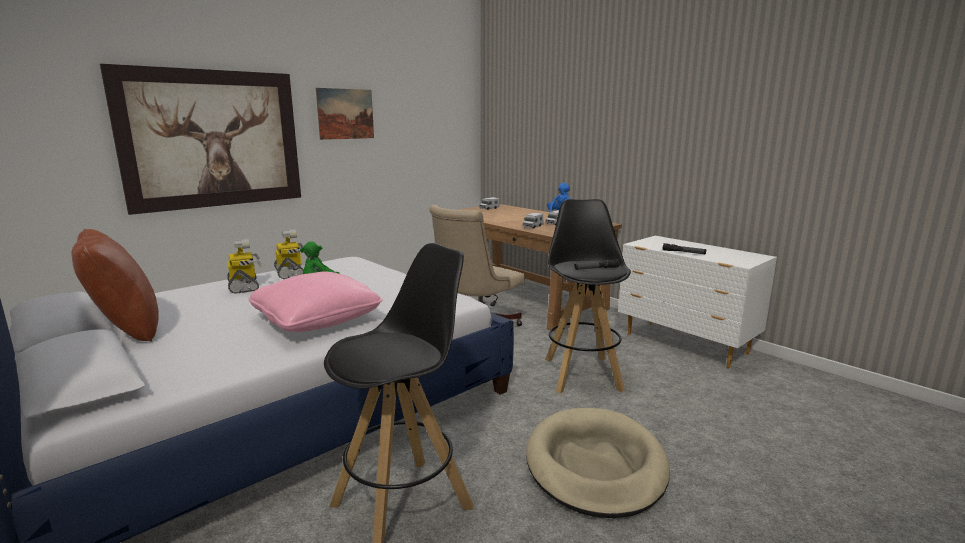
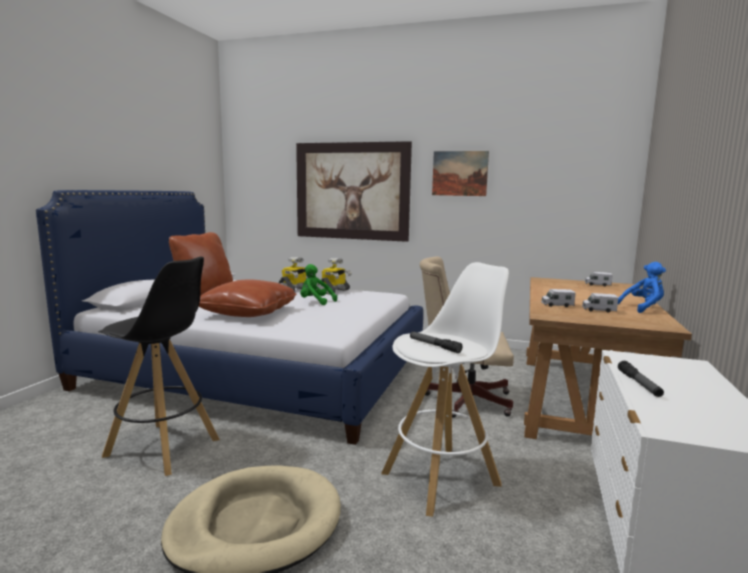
camera: 60 degrees right, 5 degrees down
(317, 320) = (248, 313): pink pillow -> brown pillow
(582, 373) = (442, 478): black stool -> white stool

